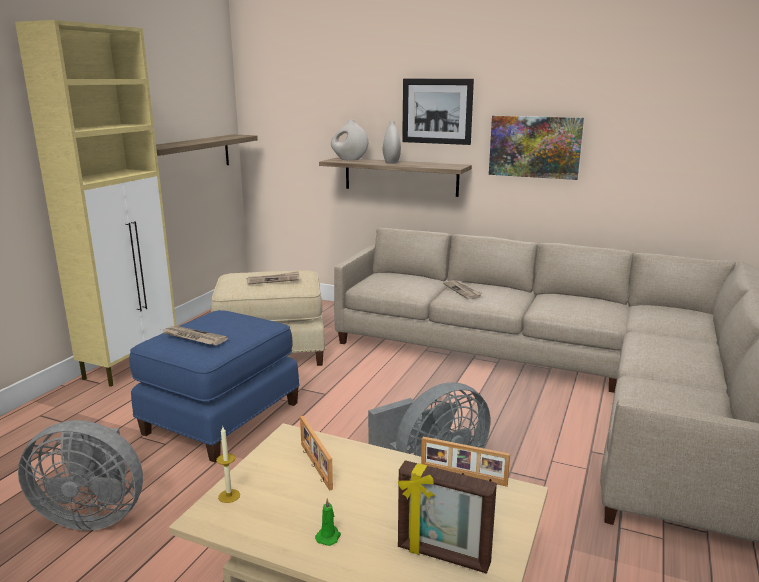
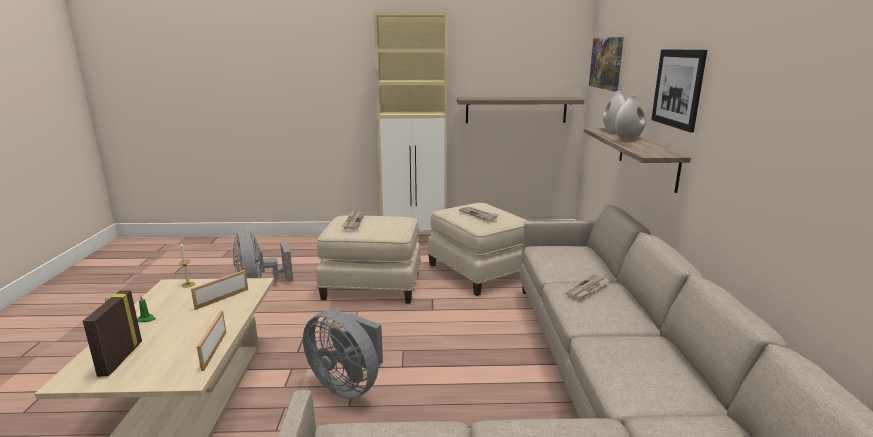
camera: 65 degrees right, 0 degrees up
(220, 417) = (372, 285): blue ottoman -> beige ottoman
(534, 147) = (742, 147): picture -> picture (607, 63)

